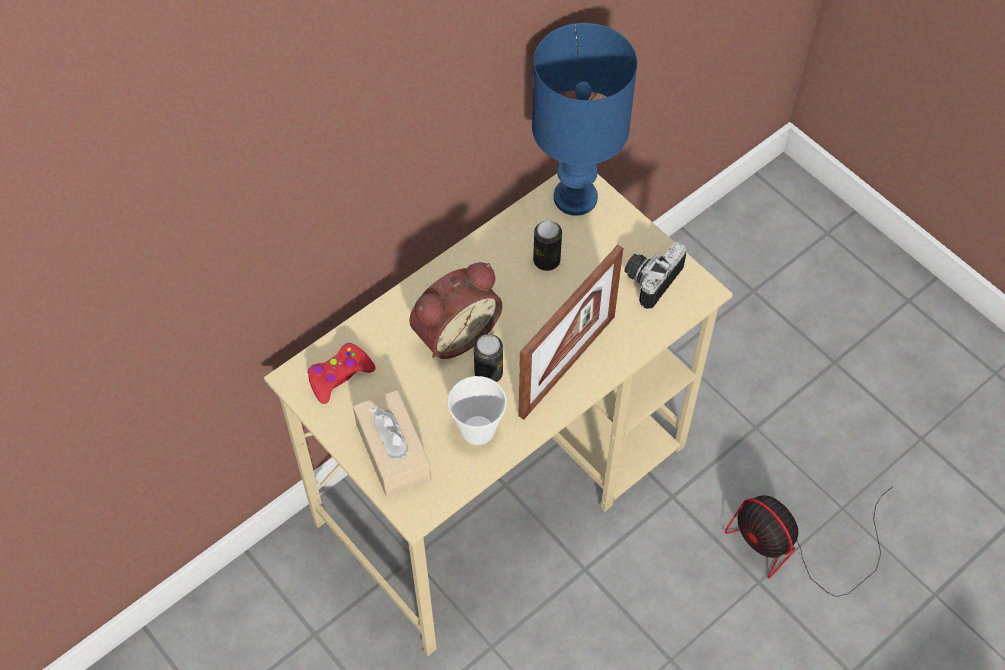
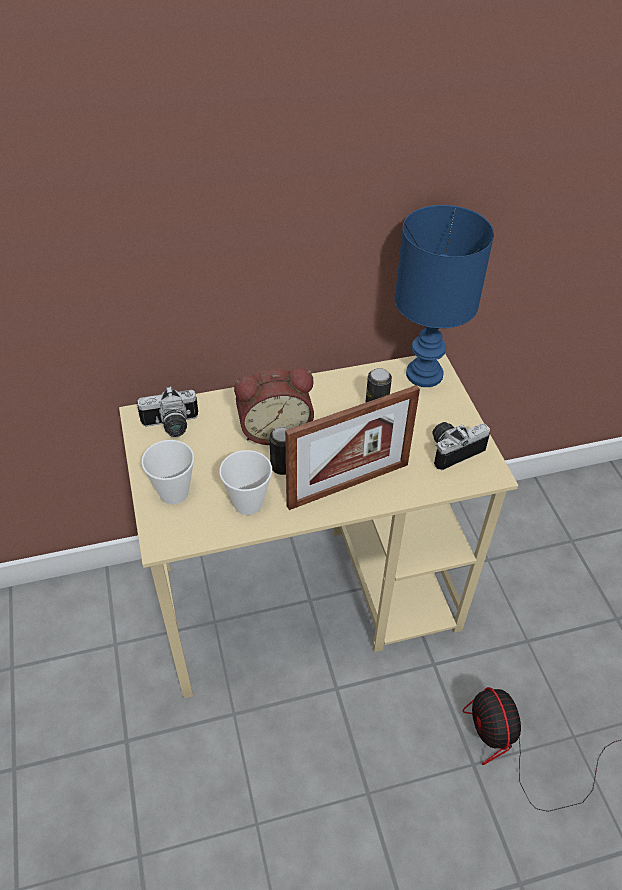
camera: 25 degrees right, 10 degrees down
(339, 376) = (171, 426): red game controller -> camera
(393, 452) = (174, 492): beige tissue box -> cup

